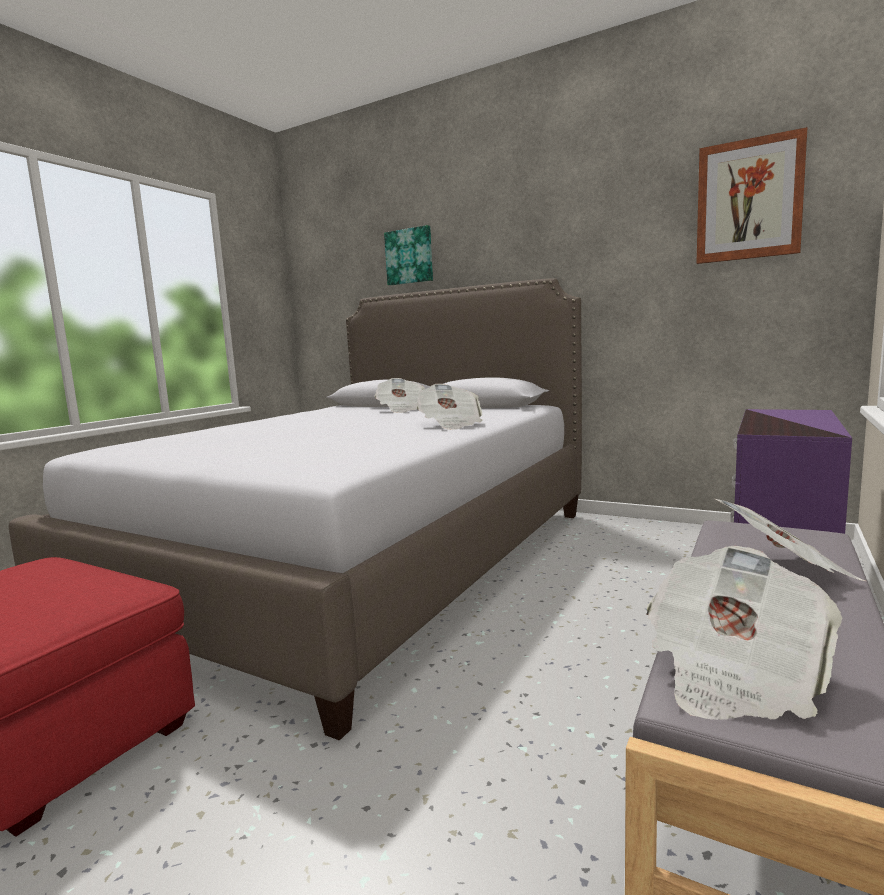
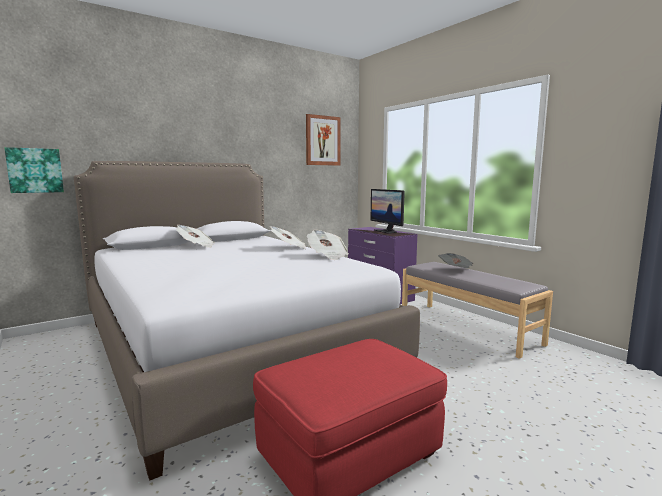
camera: 65 degrees left, 0 degrees up
(409, 256) = (135, 133): picture -> picture (35, 170)
(733, 674) = (506, 285): newspaper -> newspaper (327, 256)
(796, 423) = (387, 231): none -> monitor

